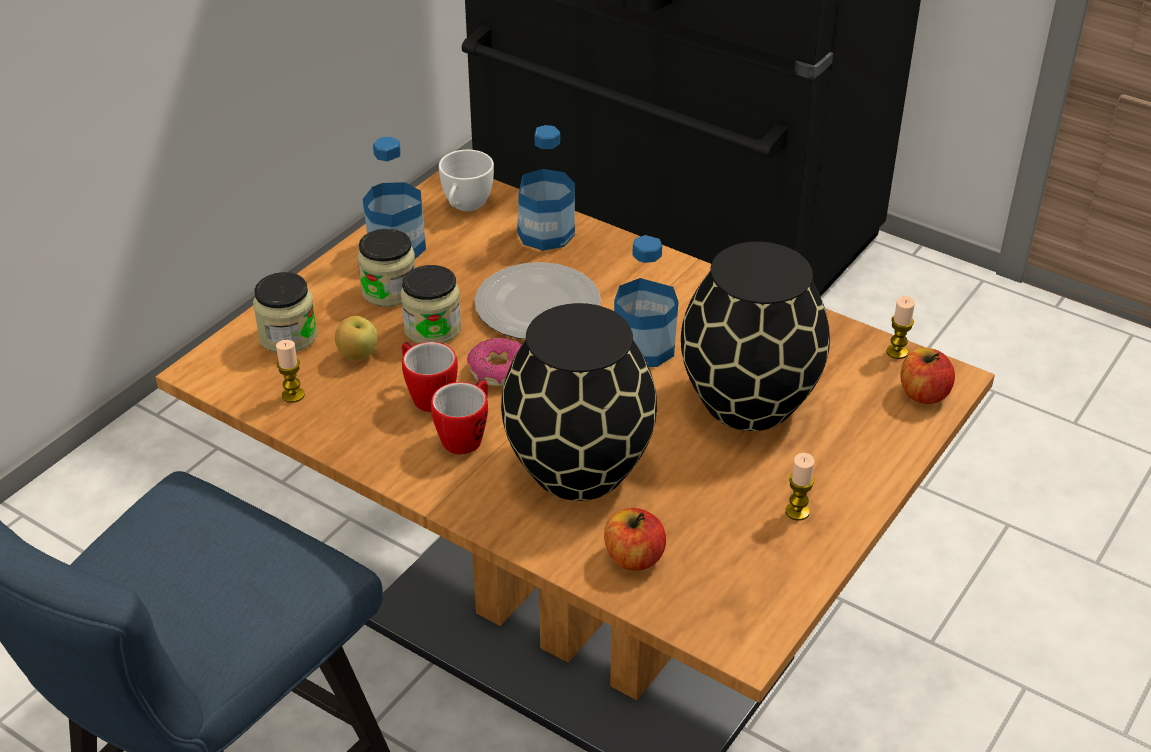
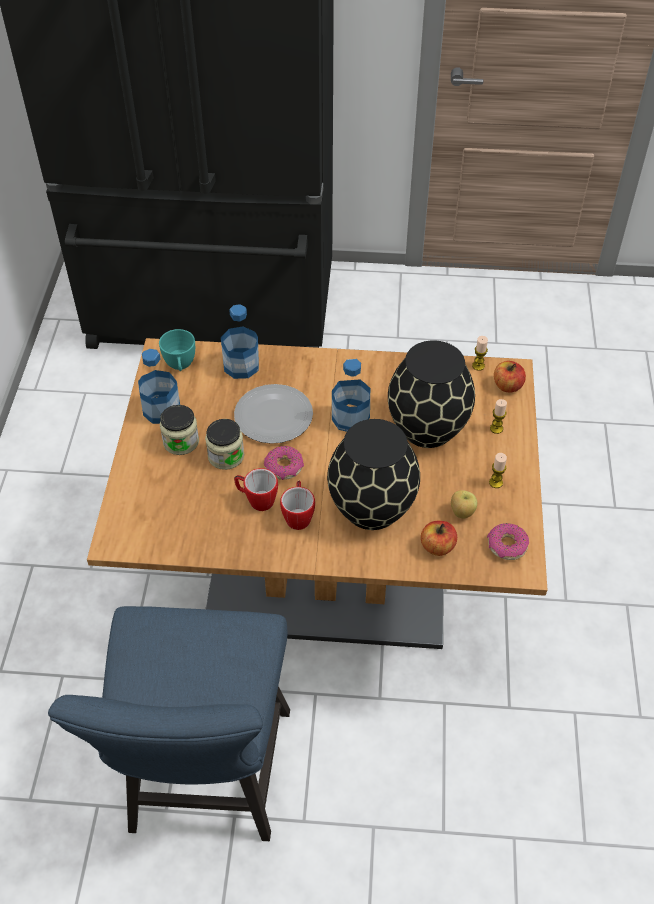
camera: 30 degrees left, 10 degrees up
(288, 336) = (146, 498): jar -> none
(293, 395) = (180, 534): candle -> candle (496, 428)
(358, 355) = (197, 492): apple -> apple (461, 513)
(465, 206) = (180, 366): white cup -> turquoise cup
(744, 602) = (506, 546): none -> donut

